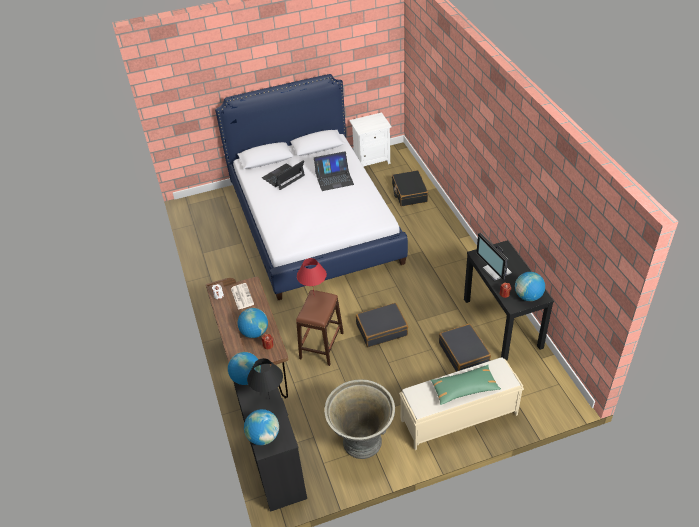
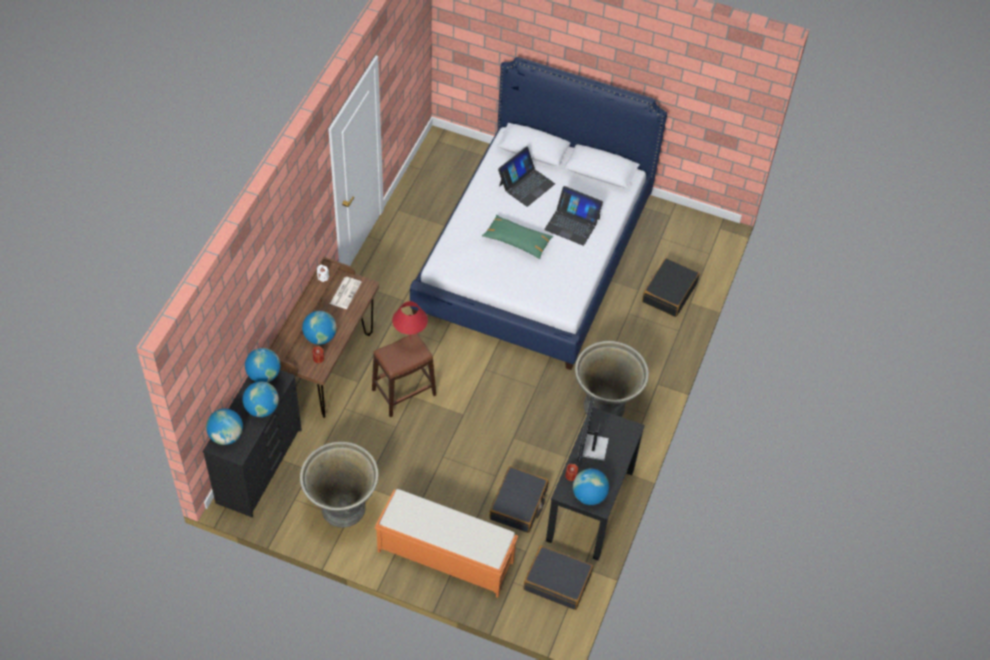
camera: 35 degrees right, 10 degrees up
(269, 399) = (262, 408): black table lamp -> globe
(283, 177) = (526, 184): laptop -> laptop turned 135 degrees clockwise
(371, 160) = (676, 221): white nightstand -> none
(381, 329) = (473, 420): black suitcase -> black suitcase (557, 581)
(446, 268) = (605, 406): none -> grey planter
(458, 417) = (444, 556): beige bench -> orange bench
(464, 388) = (447, 531): green pillow -> green pillow (517, 241)

